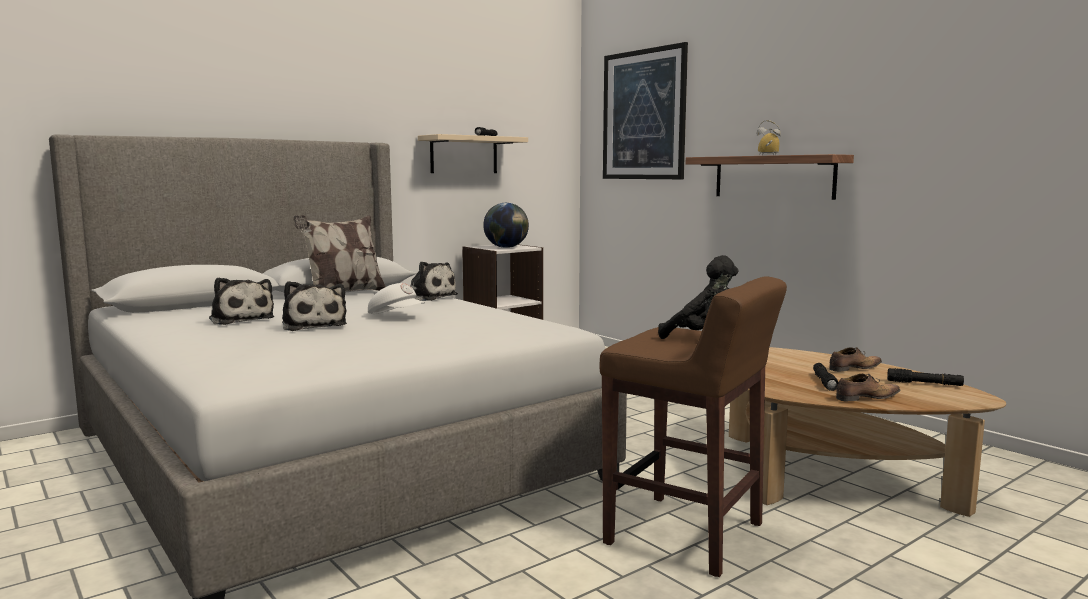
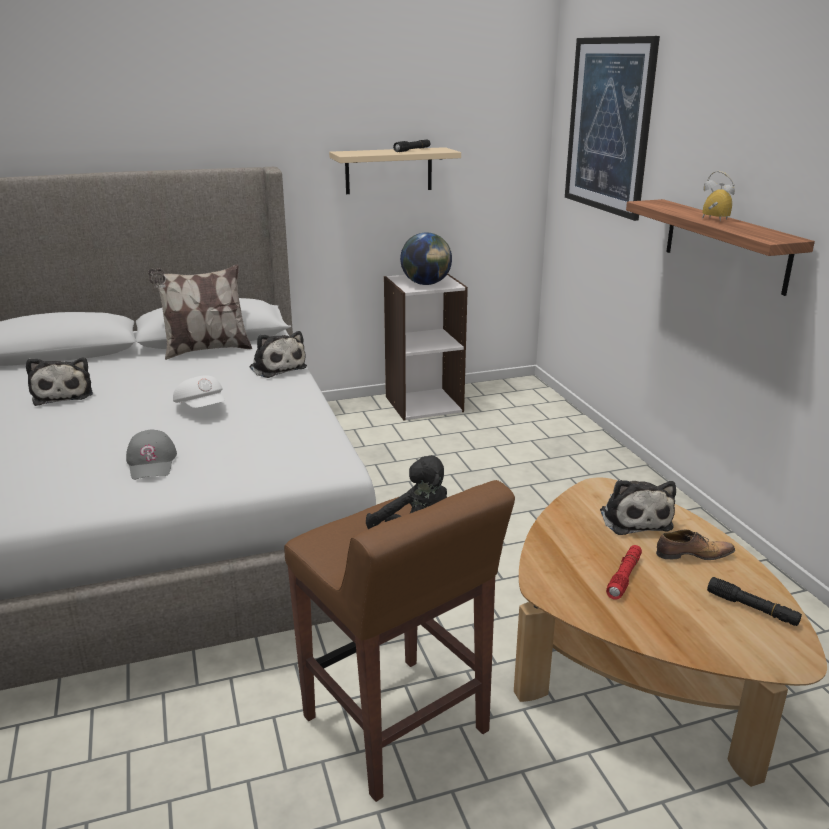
camera: 20 degrees right, 15 degrees up
(313, 325) = (107, 419): plush toy -> plush toy (634, 518)
(401, 339) = (152, 463): none -> grey cap
(824, 382) = (624, 577): black flashlight -> red flashlight
(865, 398) = (640, 624): shoe -> none

